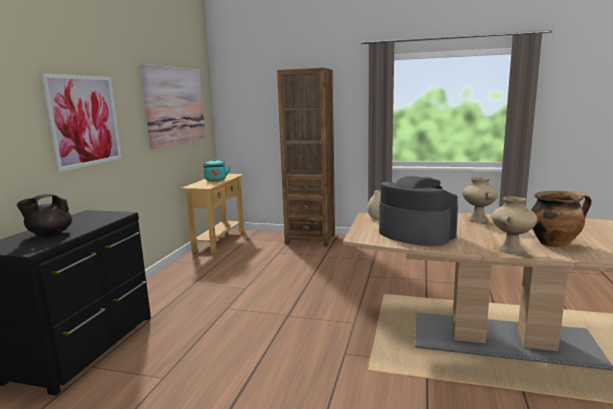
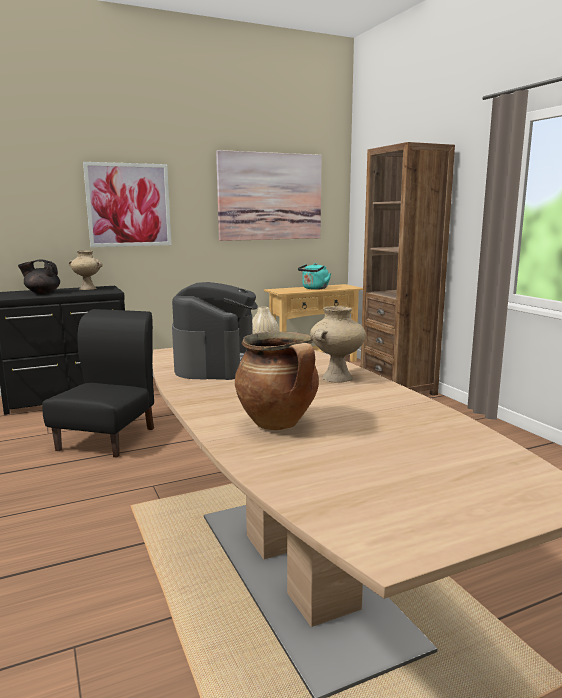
camera: 50 degrees right, 0 degrees up
(228, 350) = (108, 438): none -> black chair
(511, 250) = (209, 406): beige vase -> beige vase (88, 288)

